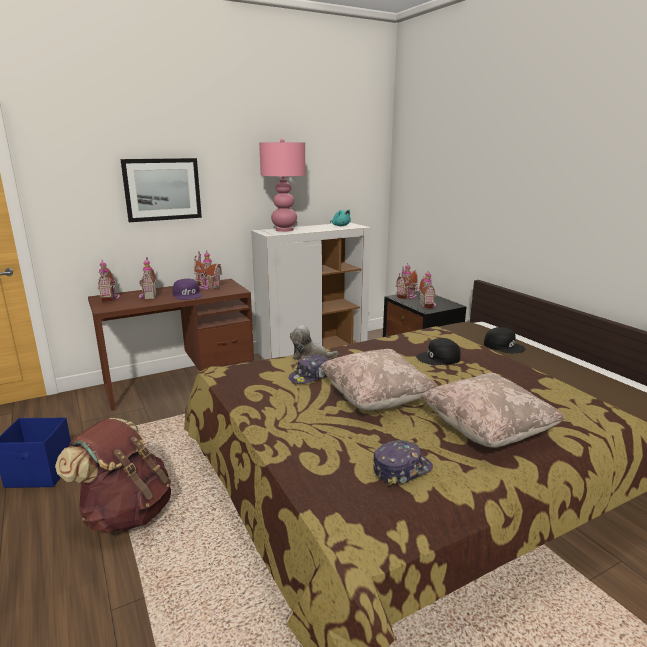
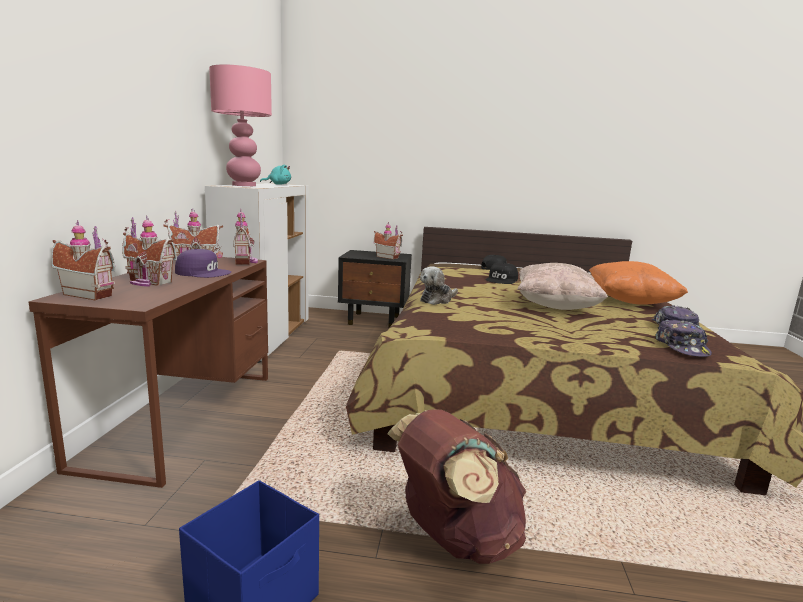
camera: 55 degrees left, 5 degrees down
(162, 189) = (118, 108): picture -> none
(311, 376) = (484, 309): cap -> cap (682, 347)
(407, 296) = (356, 254): toy house -> toy house (246, 261)
(487, 431) = (630, 301): beige pillow -> orange pillow

